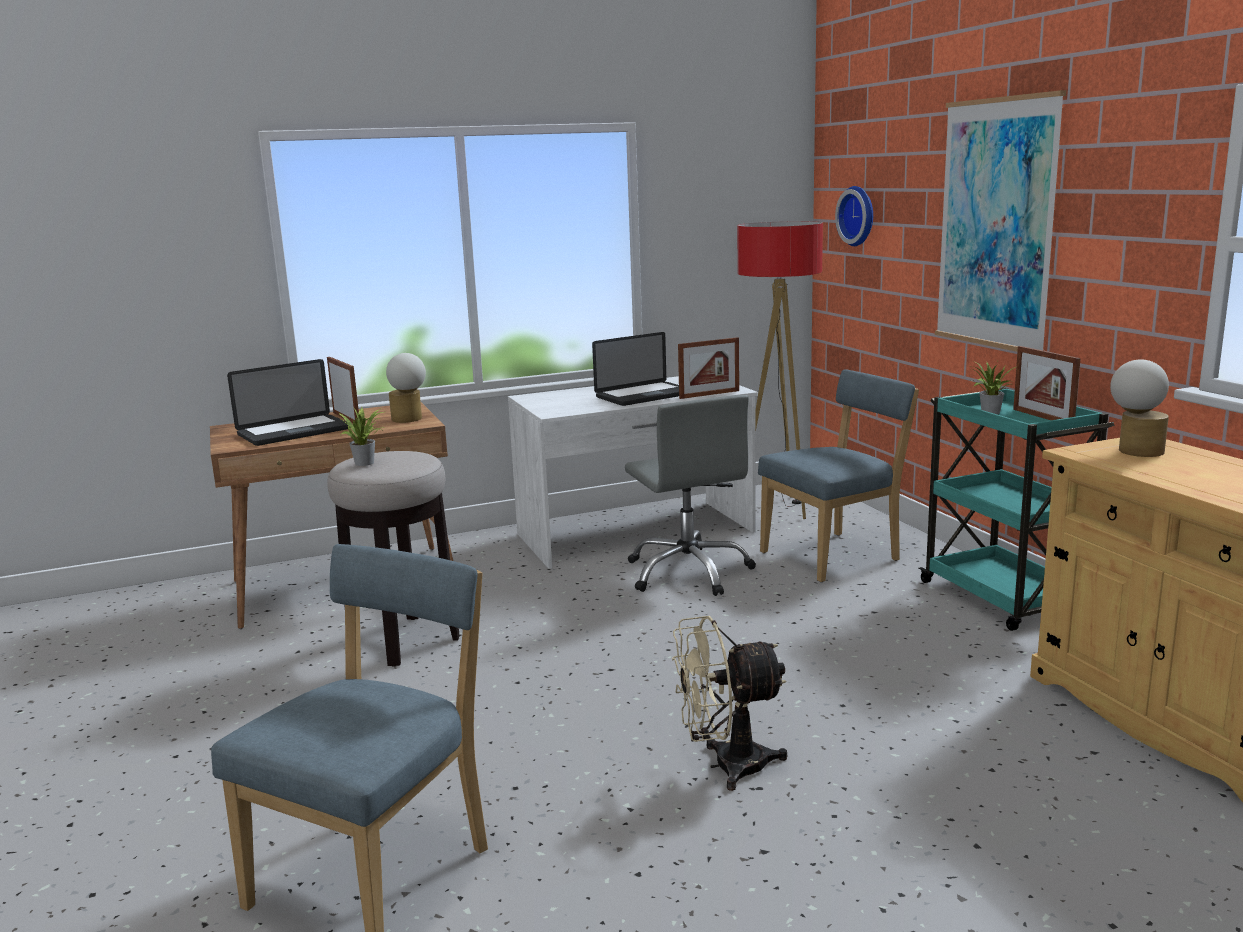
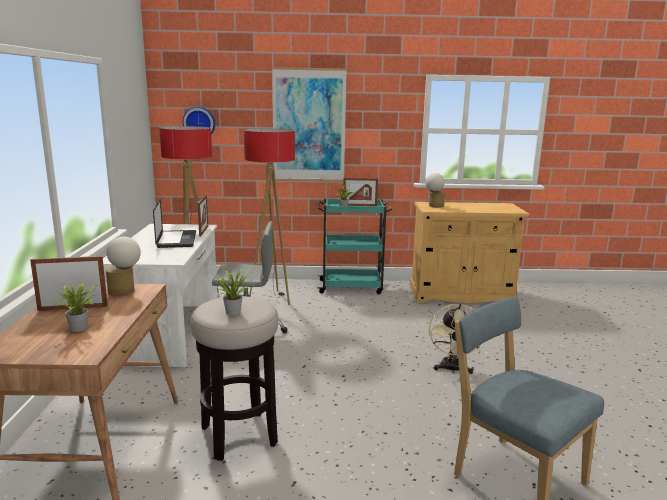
camera: 70 degrees left, 0 degrees up
(294, 432) = (81, 328): laptop -> potted plant
(835, 555) = (272, 299): blue chair -> floor lamp

